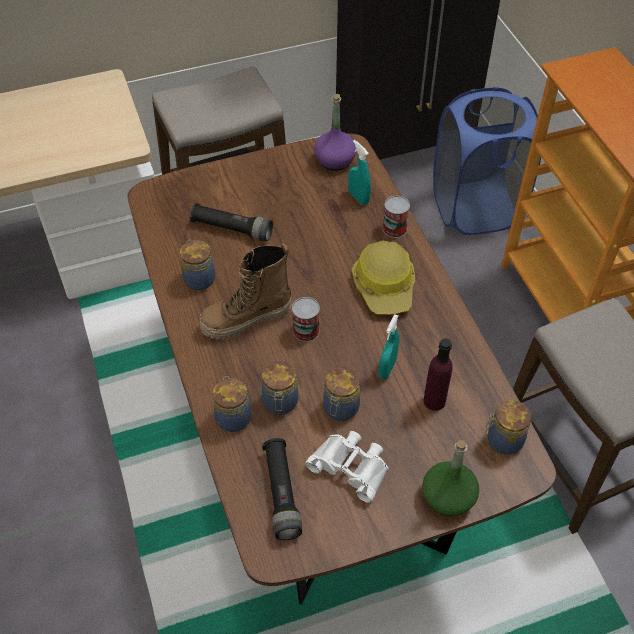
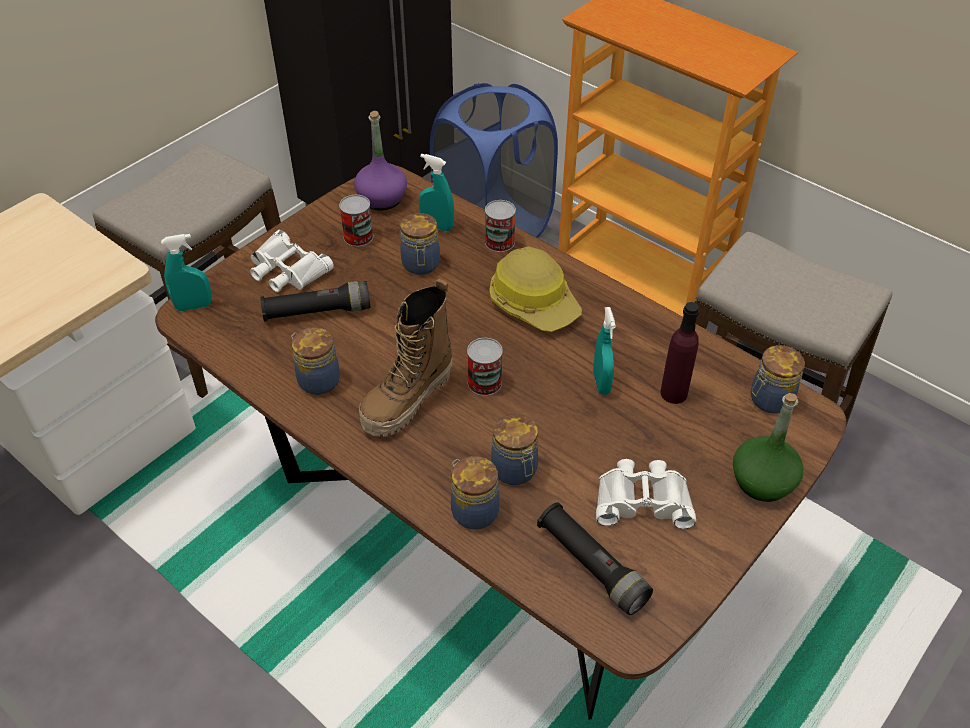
camera: 30 degrees left, 5 degrees down
(158, 191) = (194, 306): none -> turquoise spray bottle
(233, 189) = (287, 270): none -> white binoculars
(298, 183) = (358, 237): none -> can
(340, 409) = (585, 446): jar -> jar (421, 265)

